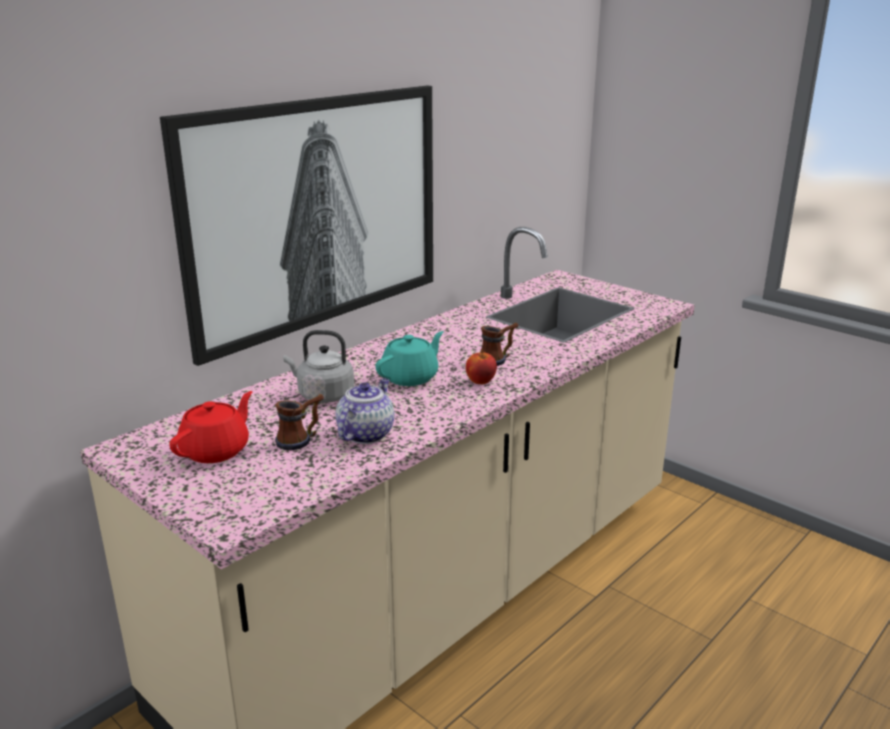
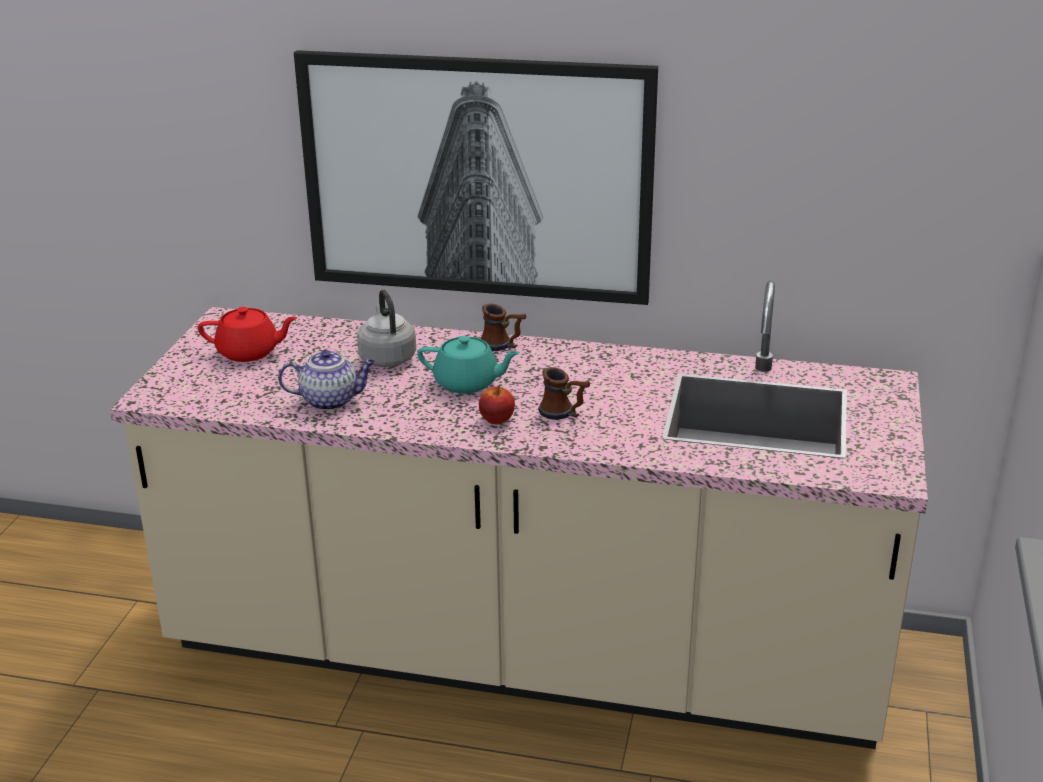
camera: 60 degrees right, 5 degrees up
(301, 439) = (296, 377): mug -> mug (503, 346)

